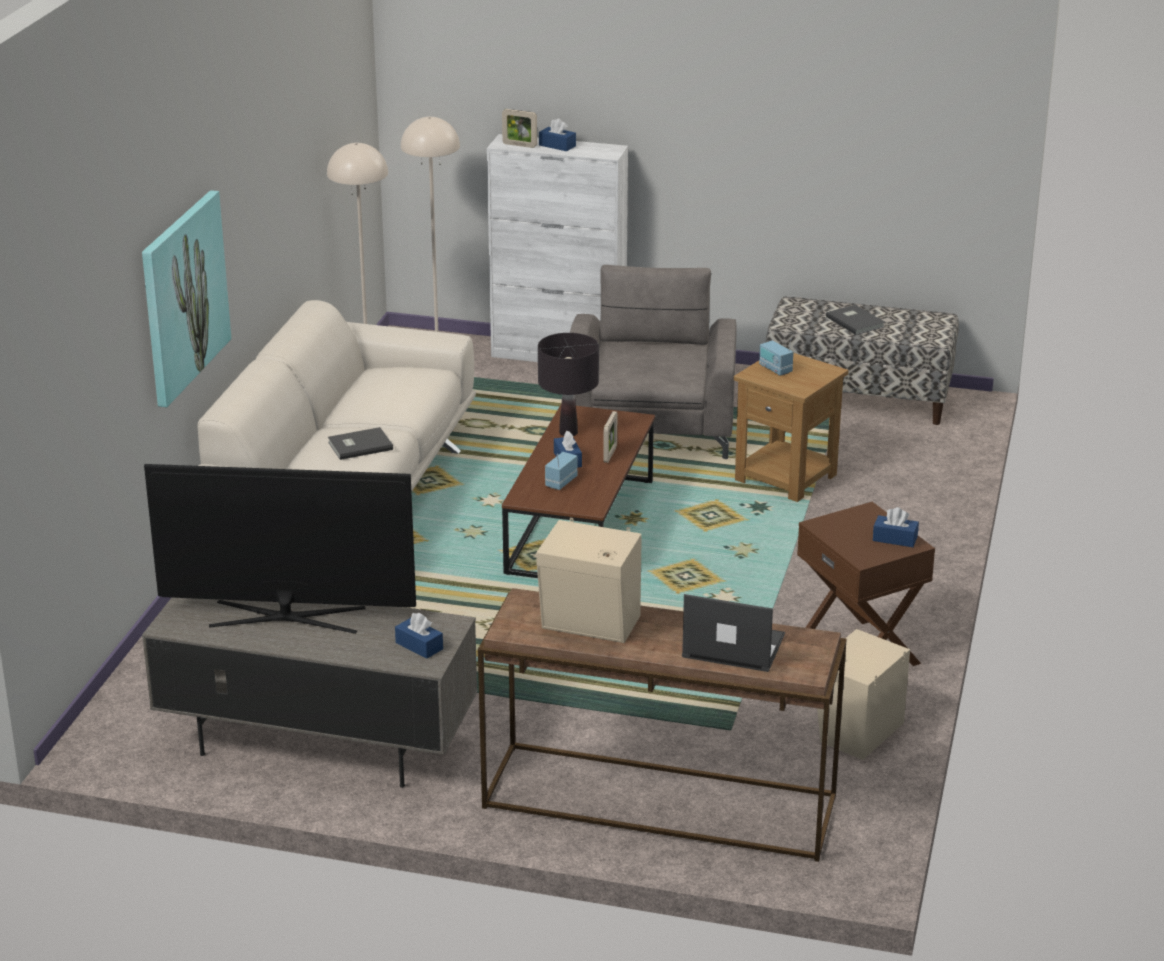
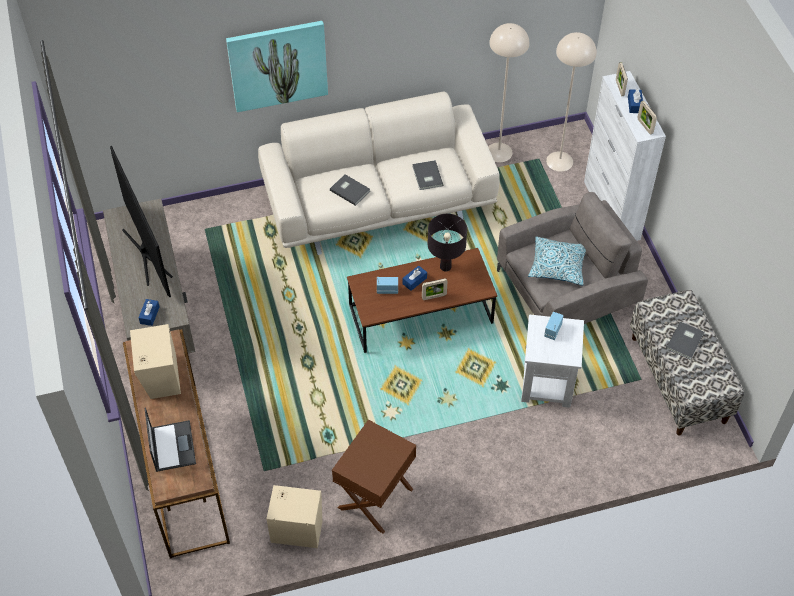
camera: 60 degrees right, 25 degrees up
(406, 388) = (426, 176): none -> grey book
(599, 150) = (645, 126): none -> picture frame
(651, 365) = (558, 265): none -> pillow
(787, 478) = (547, 384): brown side table -> white side table
(895, 539) = (378, 473): blue tissue box -> none

